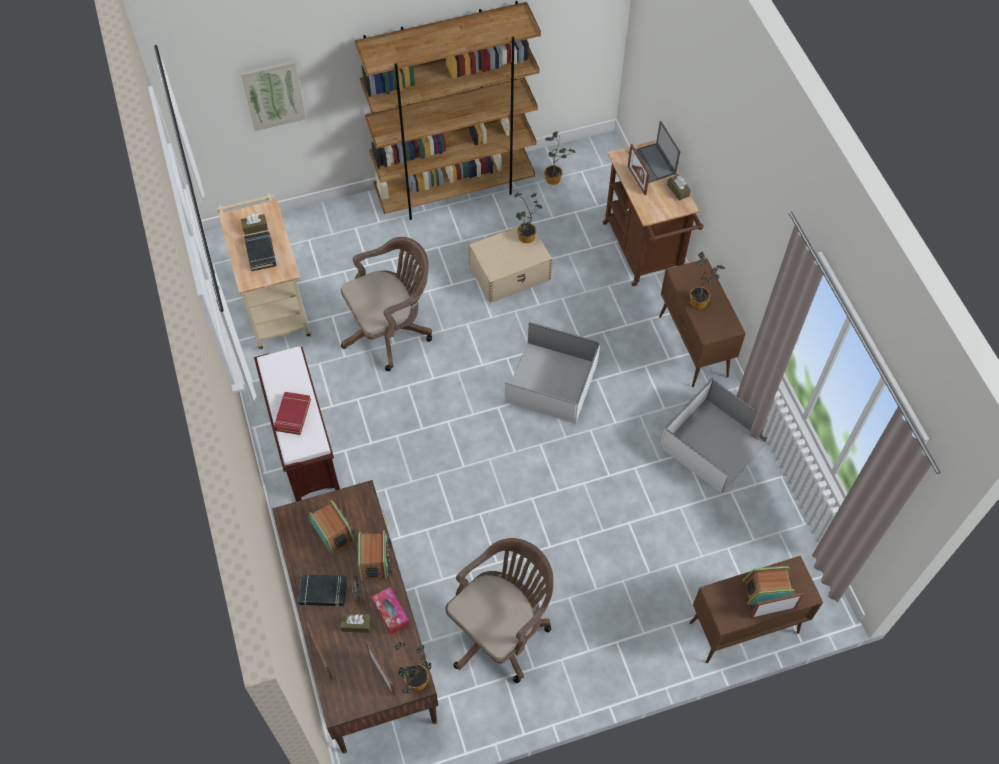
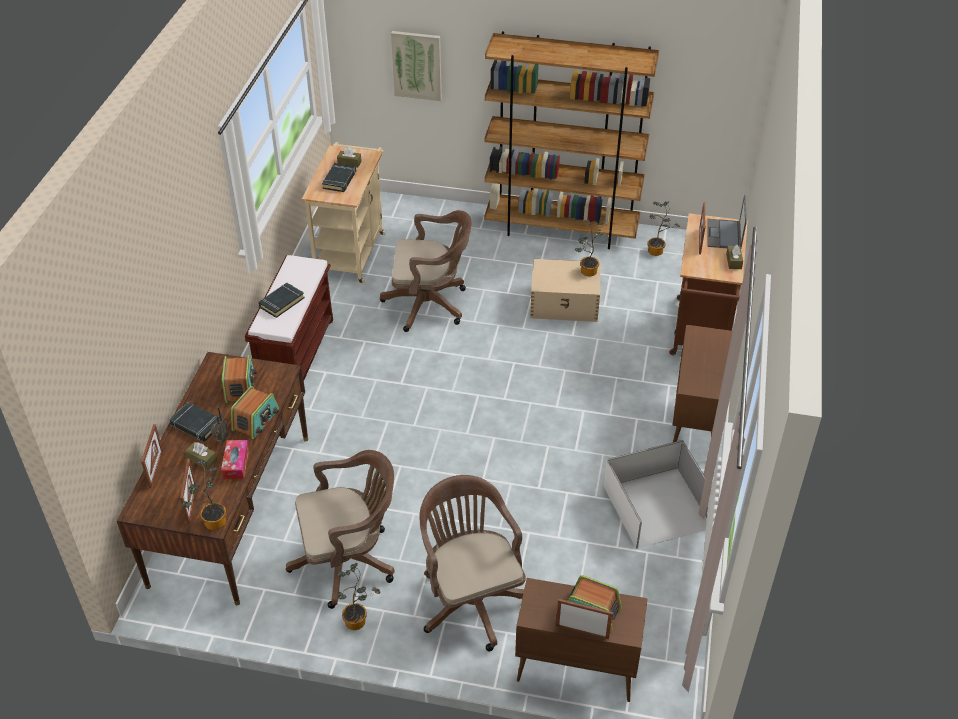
camera: 30 degrees right, 15 degrees down
(292, 415) = (281, 302): red book -> black book
(551, 381) = (540, 395): white storage box -> none
(623, 610) = (470, 599): none -> brown office chair
(701, 301) = (702, 360): potted plant -> potted plant (358, 621)

